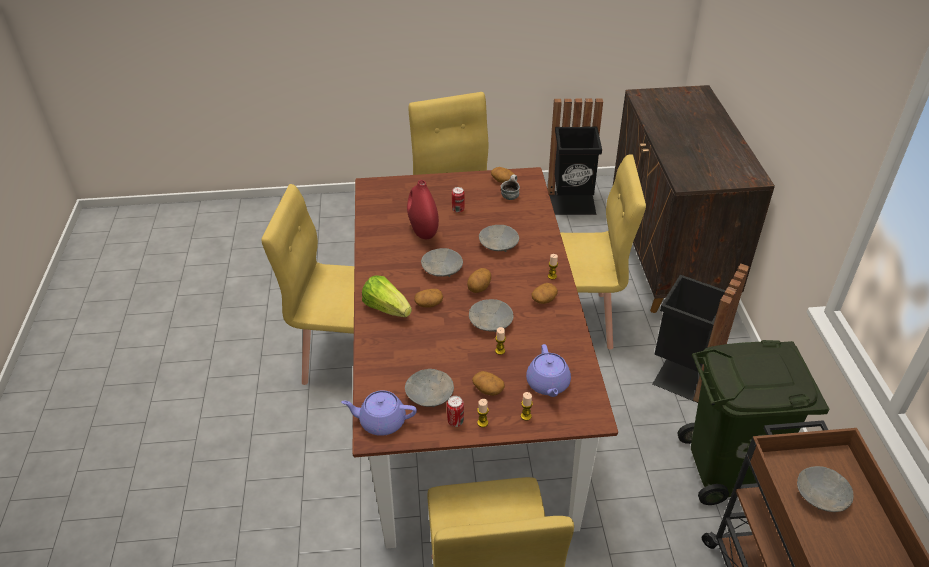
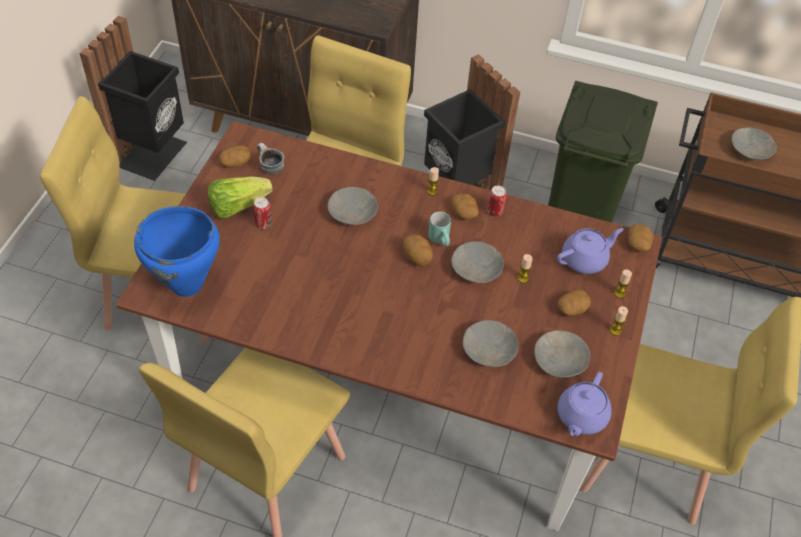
camera: 70 degrees left, 10 degrees up
(386, 198) = (187, 285): none -> blue cooking pot
(386, 308) = (405, 354): lettuce -> lettuce (237, 206)
(423, 231) = (283, 271): red vase -> none
(429, 304) = (418, 312): potato -> potato (638, 244)
(441, 269) = (365, 279): grey bowl -> grey bowl (489, 350)
(455, 421) = (605, 352): can -> can (495, 211)
(506, 295) = (441, 240): none -> turquoise mug
(548, 384) = (585, 259): purple teapot -> purple teapot turned 45 degrees counterclockwise

